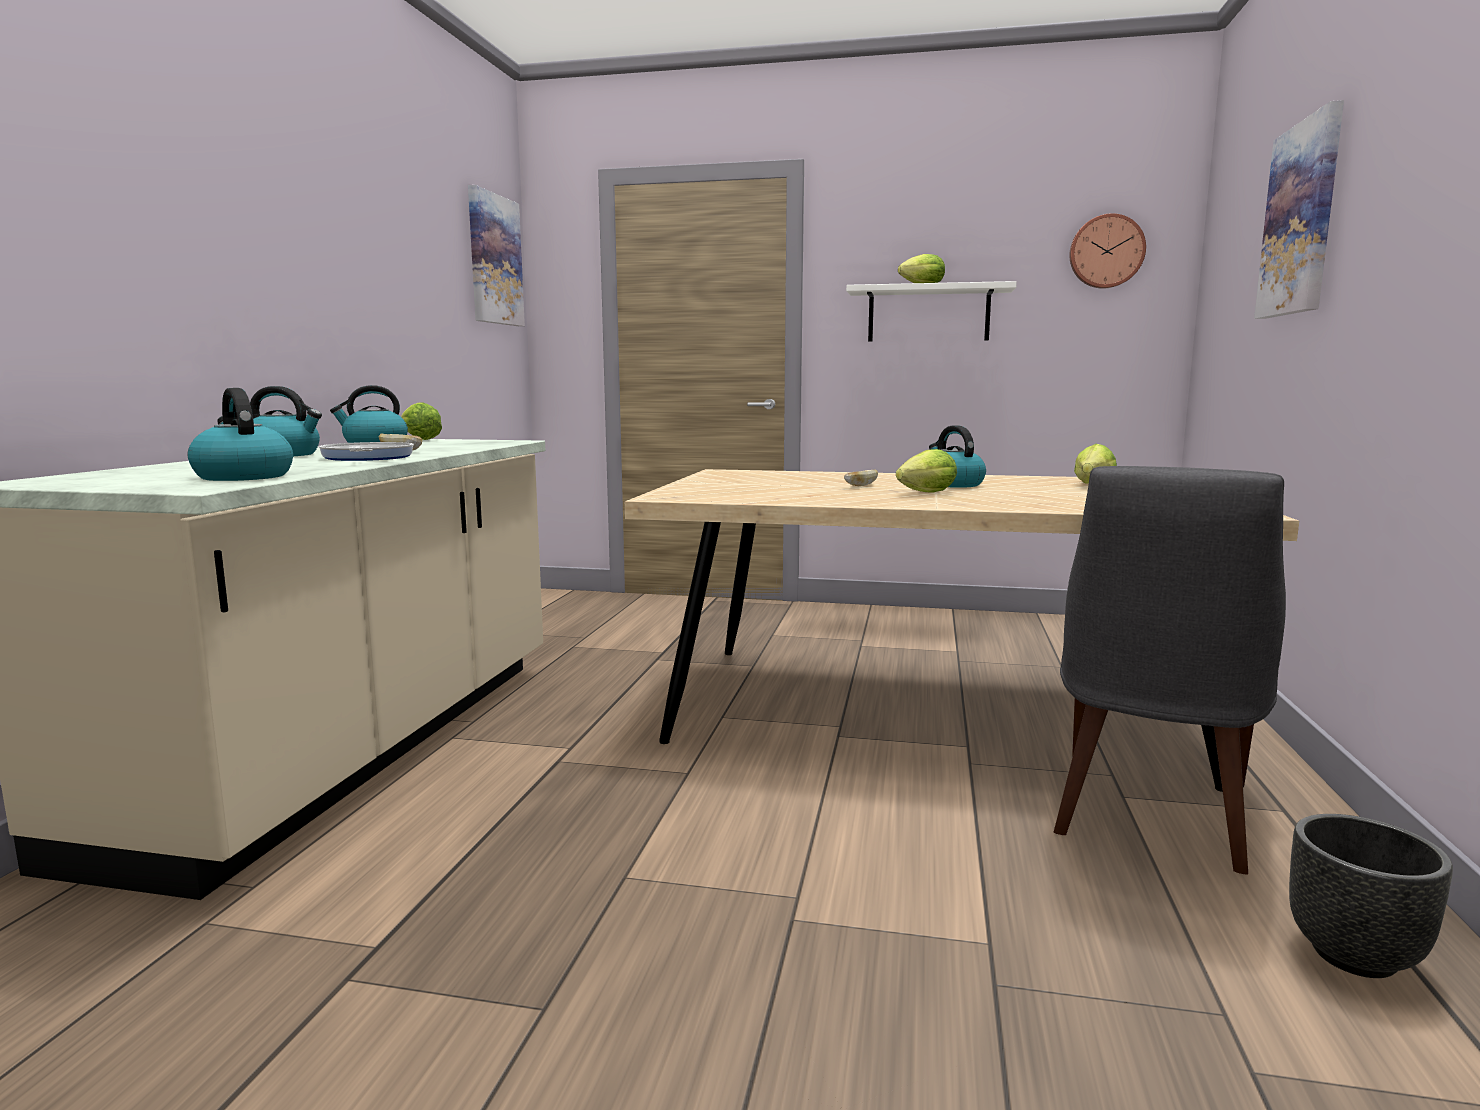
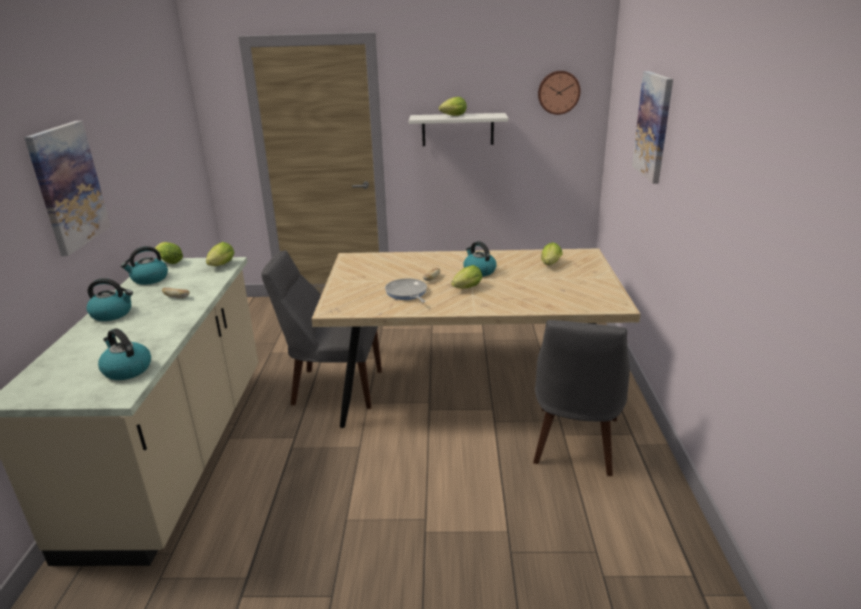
camera: 10 degrees left, 15 degrees up
(366, 458) = (166, 317): frying pan -> frying pan (407, 293)
(494, 260) = (179, 109): picture -> picture (68, 186)
(496, 442) = (220, 266): none -> lettuce
(664, 693) = (333, 387): none -> grey chair
(1356, 957) = (647, 514): black planter -> none

